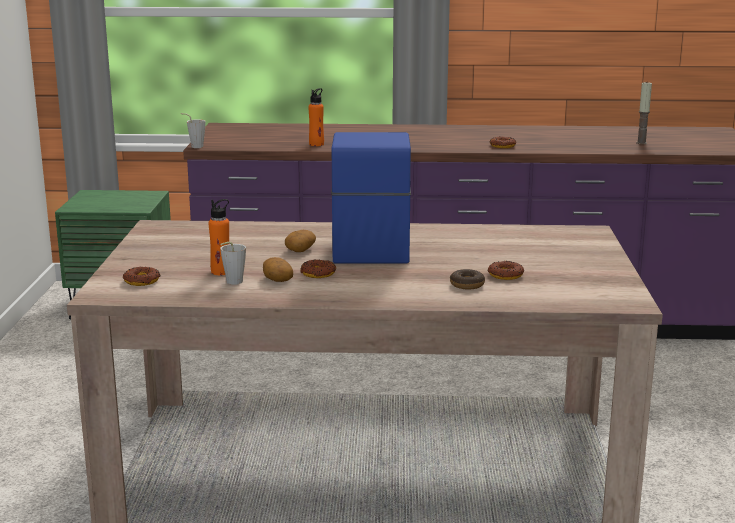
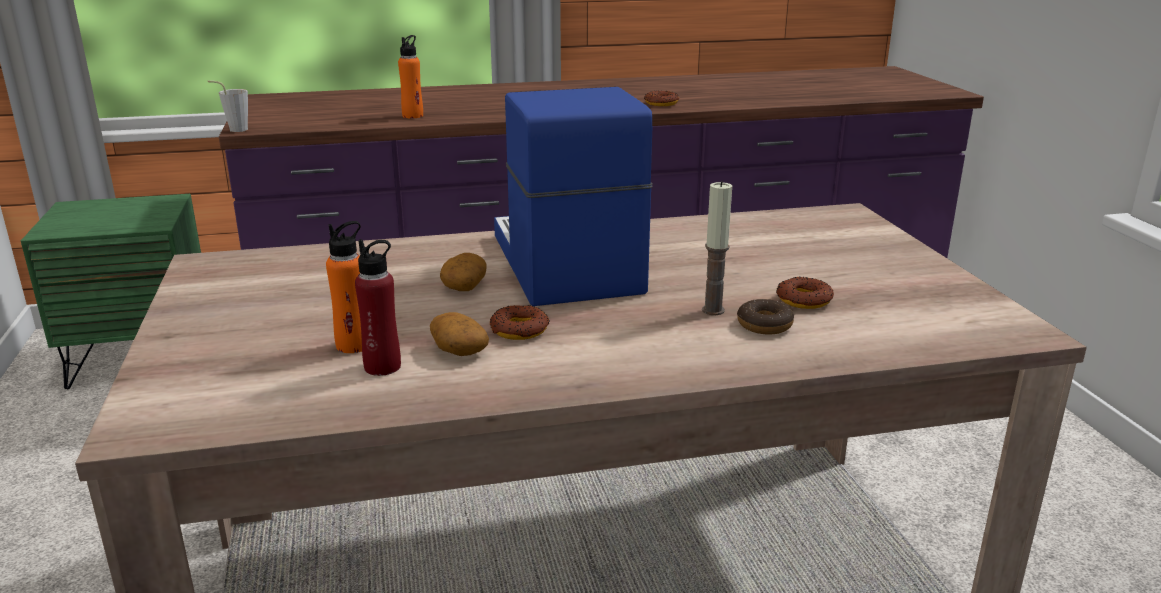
camera: 15 degrees left, 5 degrees up
(142, 281) = (215, 383): donut -> none
(231, 282) = (382, 367): grey cup -> red bottle
(641, 143) = (821, 90): candle -> candle (713, 310)

